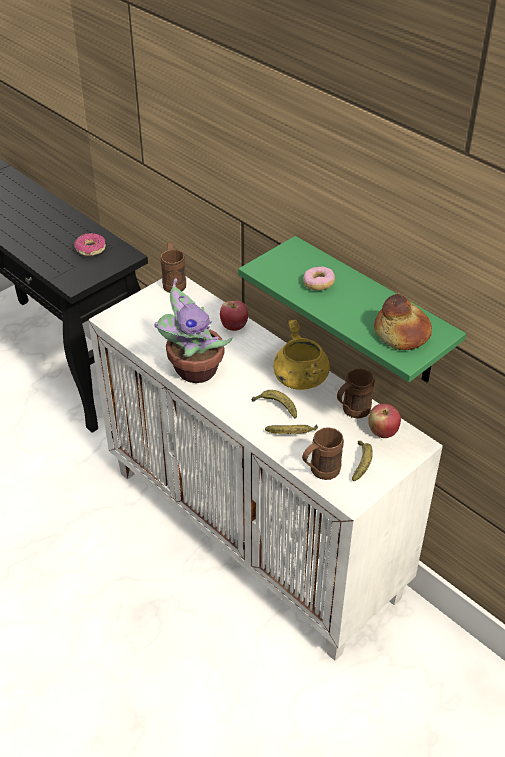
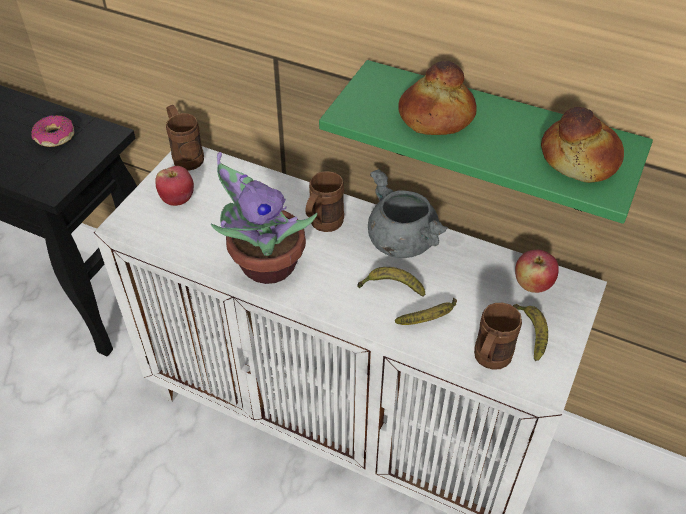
camera: 20 degrees left, 5 degrees up
(234, 326) = (288, 195): apple -> apple (178, 199)
(300, 378) = (401, 241): yellow cooking pot -> grey cooking pot
(318, 284) = (436, 117): donut -> bread
(351, 412) = (483, 269): brown mug -> brown mug (322, 226)

